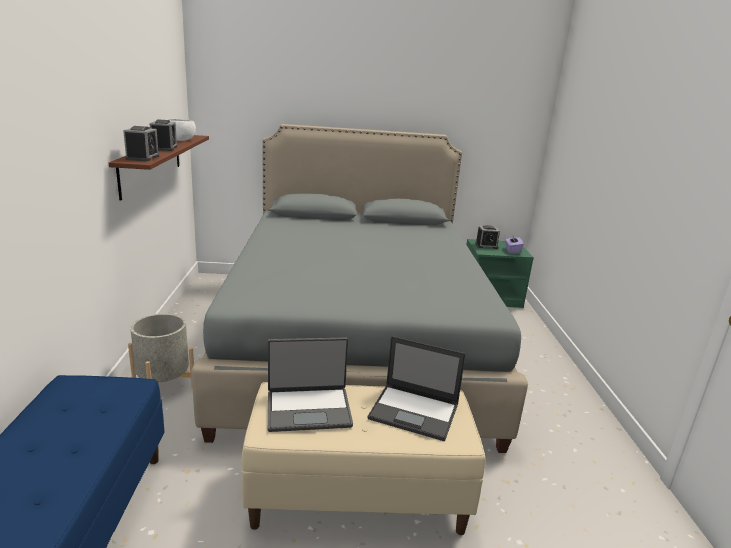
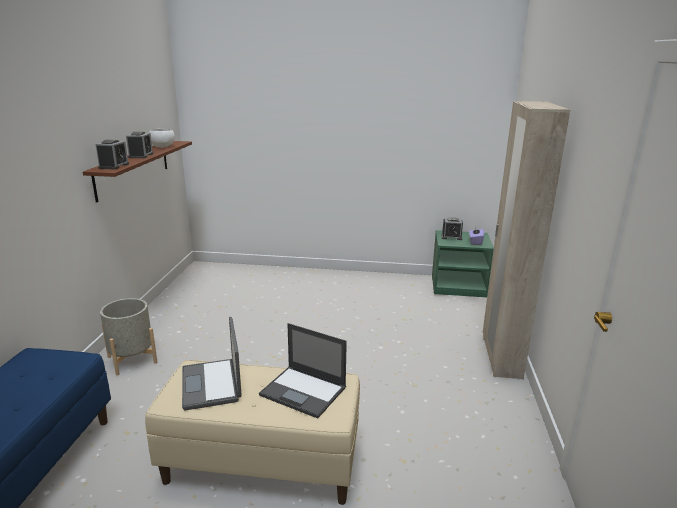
camera: 10 degrees right, 0 degrees up
(308, 409) = (212, 384): laptop -> laptop turned 75 degrees clockwise
(355, 343) = (310, 327): grey bed -> none
(559, 368) = (500, 357): none -> beige wardrobe

